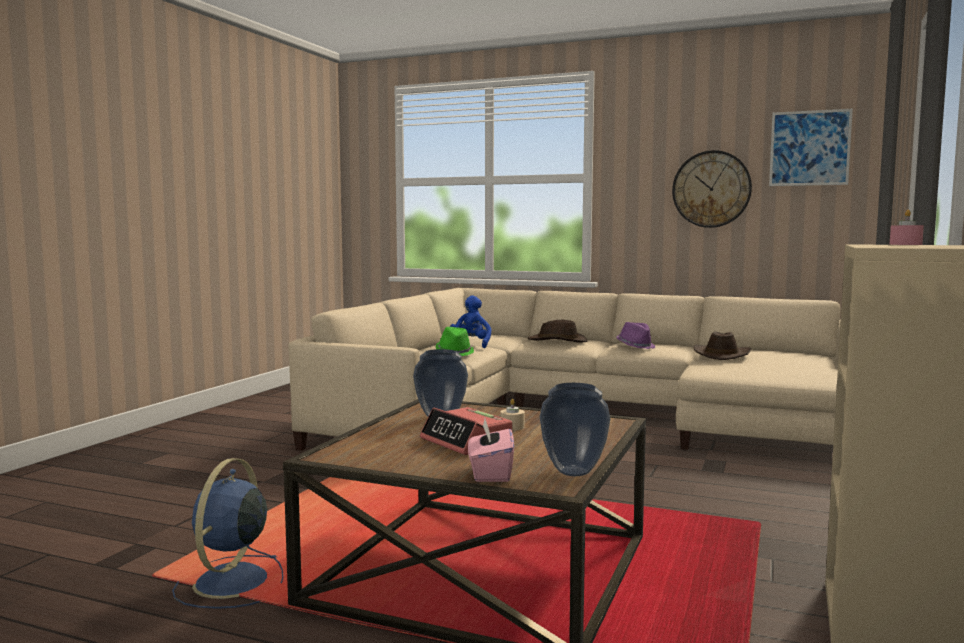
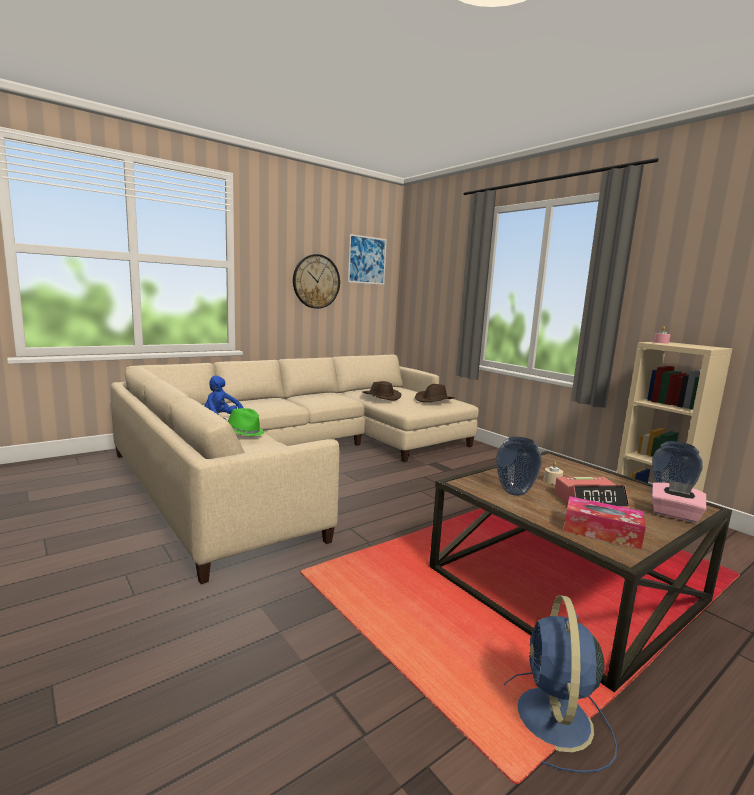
camera: 60 degrees left, 5 degrees up
(230, 583) = (553, 720): blue fan -> blue fan turned 60 degrees clockwise
(376, 449) = (601, 532): none -> tissue box
(557, 341) = (265, 404): brown hat -> brown hat (434, 400)
(635, 346) = (322, 398): purple hat -> none

